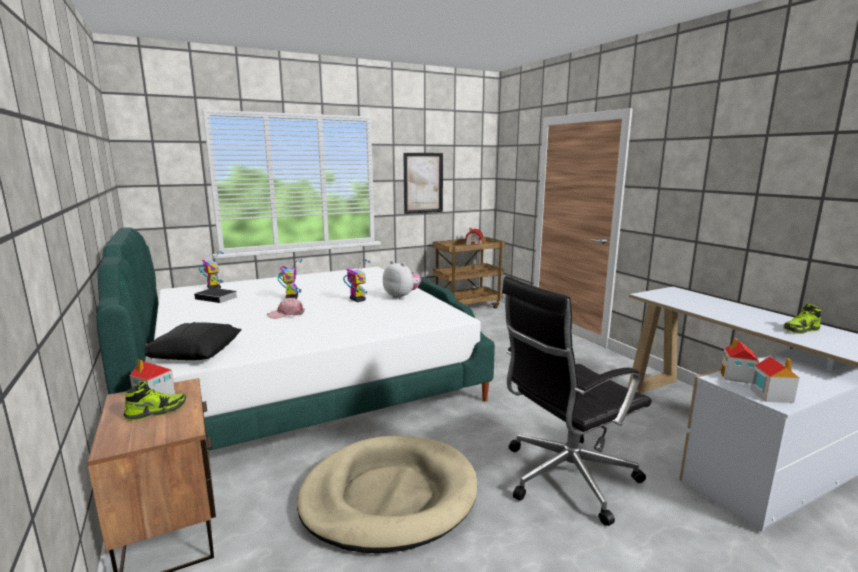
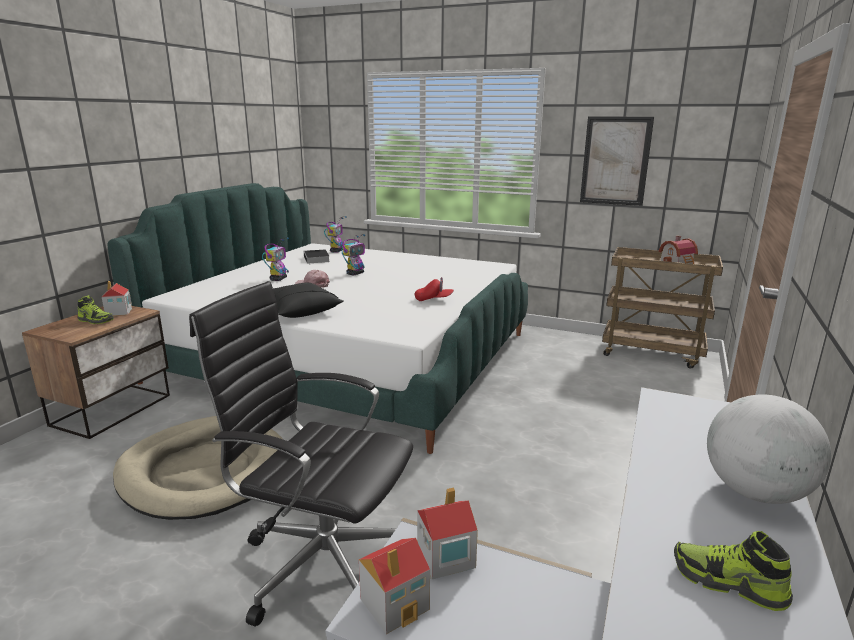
camera: 50 degrees right, 5 degrees up
(194, 354) = (194, 294): black pillow -> black pillow (299, 311)
(357, 300) = (391, 290): toy robot -> toy robot (278, 279)
(402, 297) = (434, 300): plush toy -> red cap
(739, 308) = (755, 492): none -> globe

